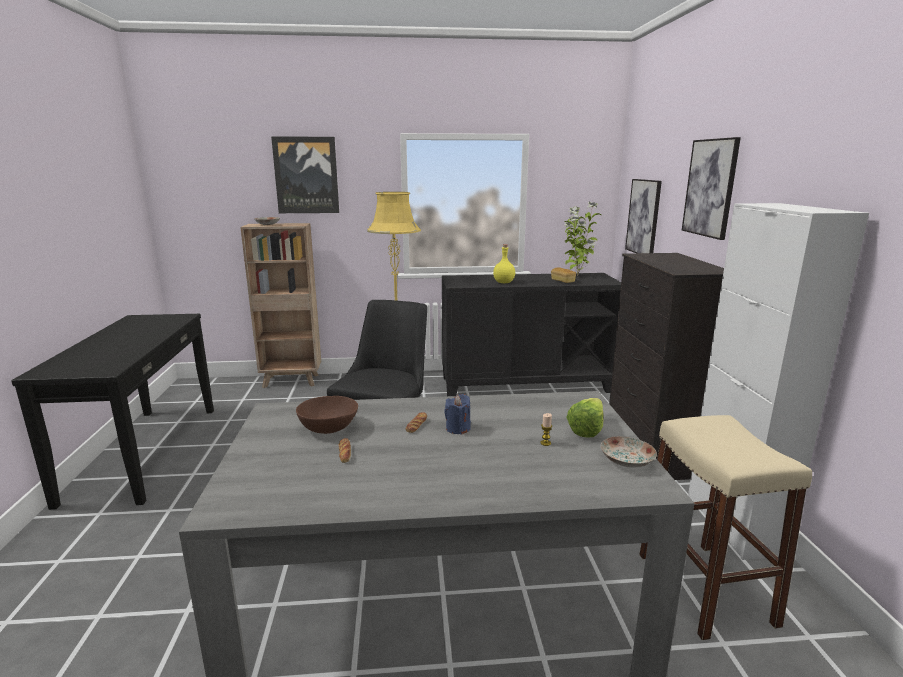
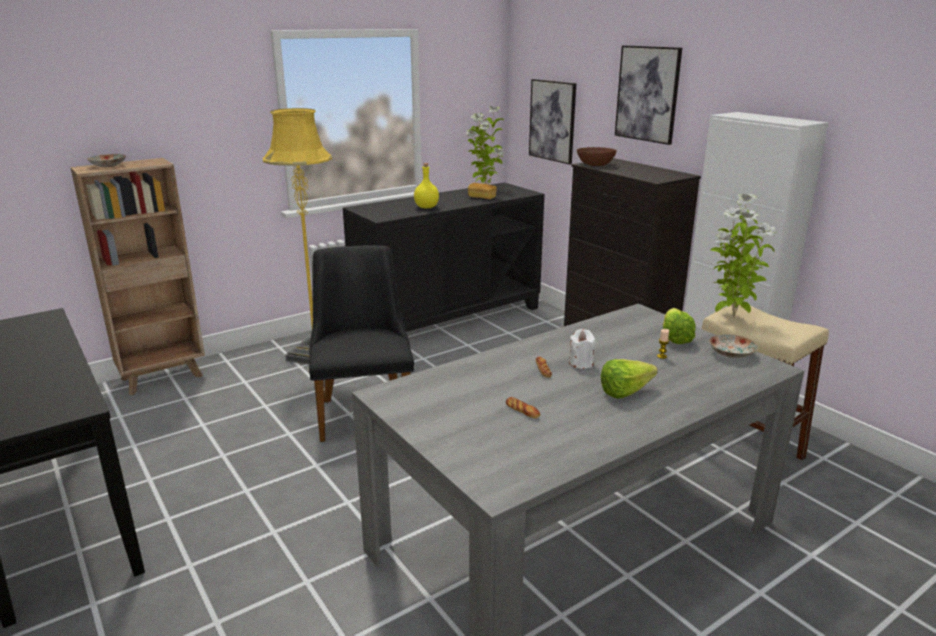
camera: 30 degrees left, 5 degrees up
(306, 175) = (150, 91): picture -> none
(328, 427) = (468, 393): brown bowl -> brown bowl (595, 164)
(458, 428) = (581, 363): blue candle -> white candle
(462, 466) = (630, 392): none -> lettuce
(692, 428) = (731, 318): none -> potted plant

